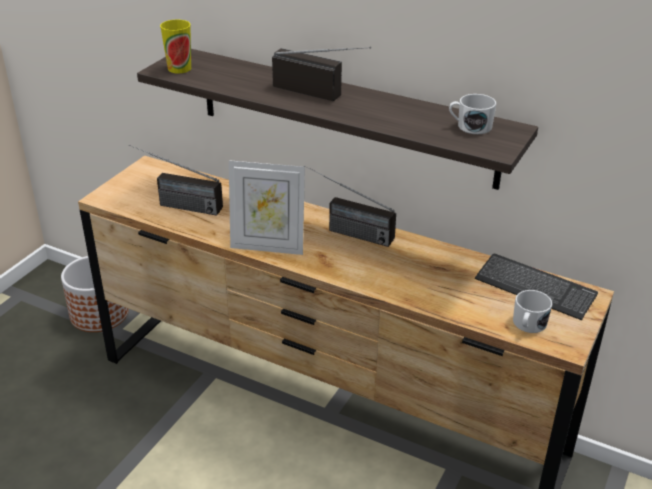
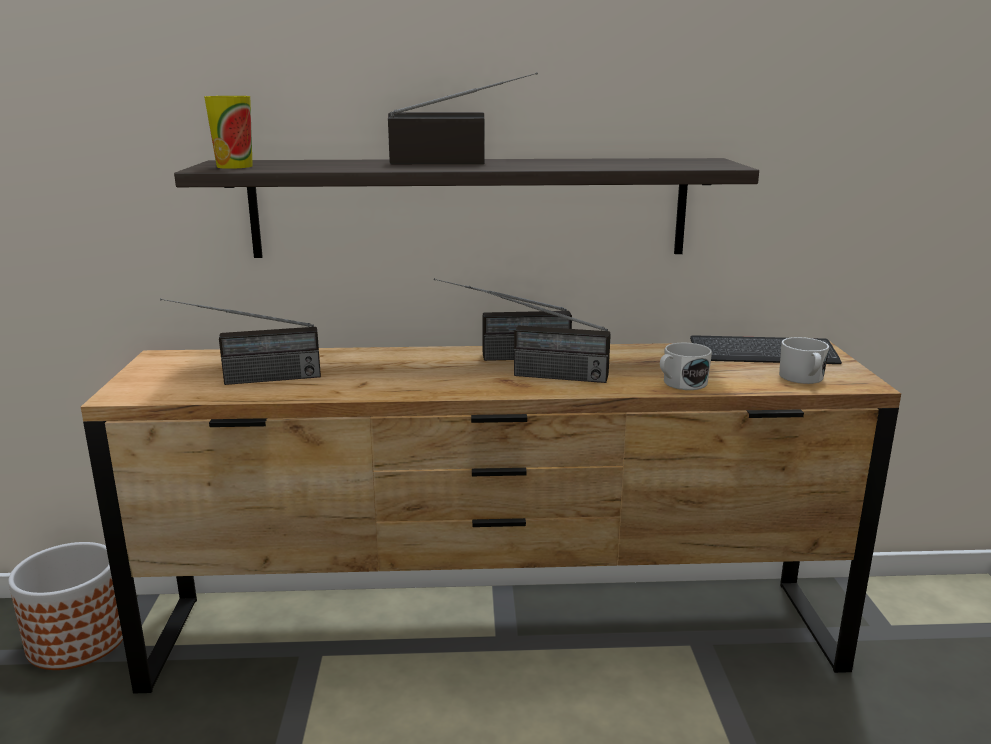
camera: 30 degrees left, 15 degrees down
(268, 247) = (427, 387): picture frame -> none
(346, 256) = (535, 374): none -> radio
(470, 126) = (664, 161): white mug -> white mug (680, 384)

